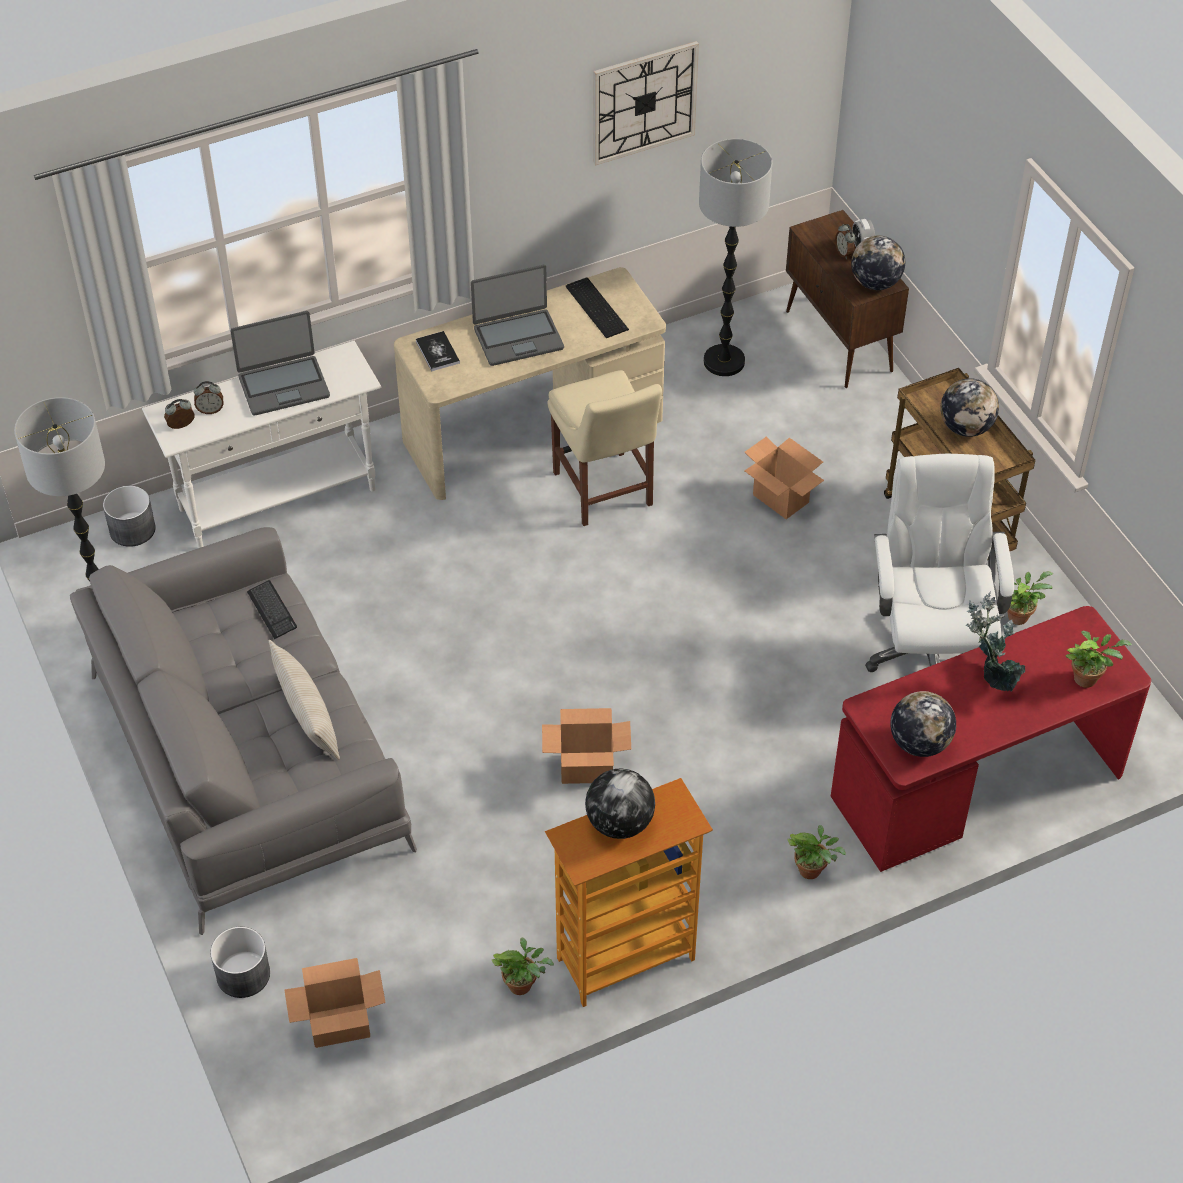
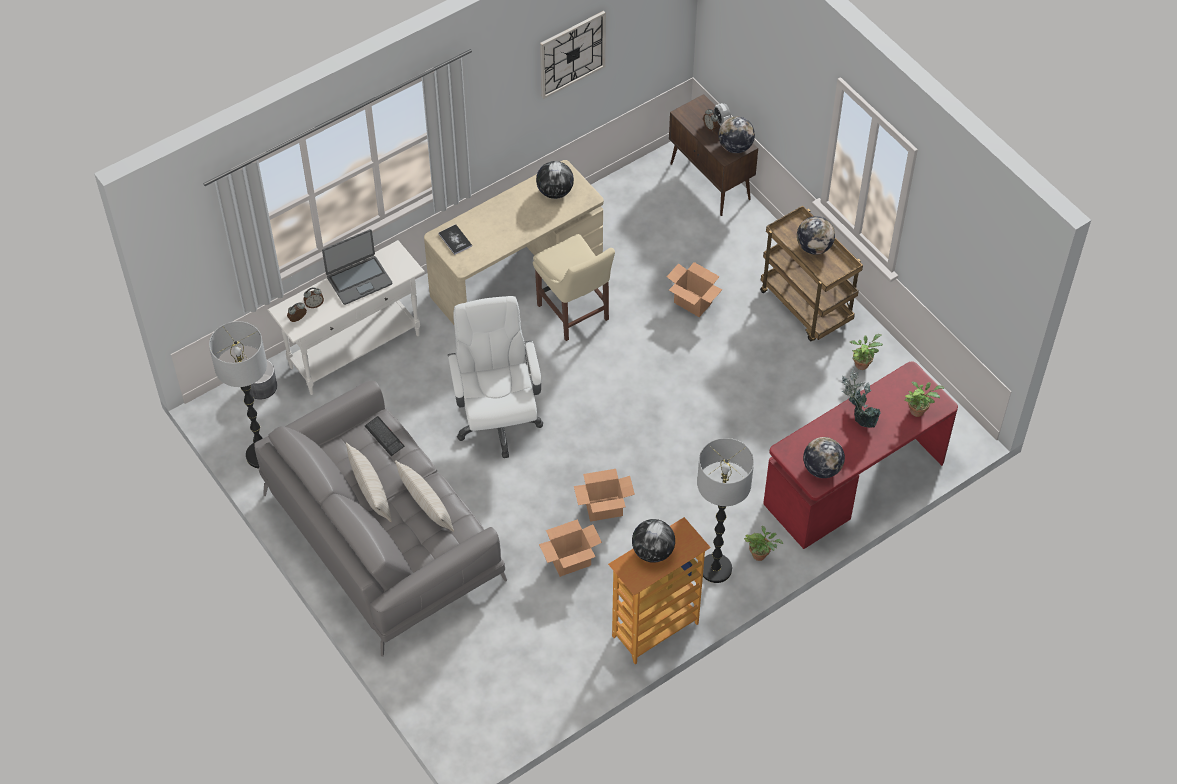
camera: 10 degrees left, 5 degrees up
(230, 686) = (370, 492): none -> beige pillow
(243, 974) = (415, 677): grey planter -> none
(339, 1025) = (485, 700): cardboard box -> cardboard box (570, 561)
(518, 337) = (506, 222): laptop -> none
(523, 985) = (594, 656): potted plant -> none
(597, 307) = (555, 192): keyboard -> globe
(724, 362) = (635, 207): floor lamp -> floor lamp (715, 569)
(928, 650) = (808, 396): white office chair -> white office chair (497, 420)

